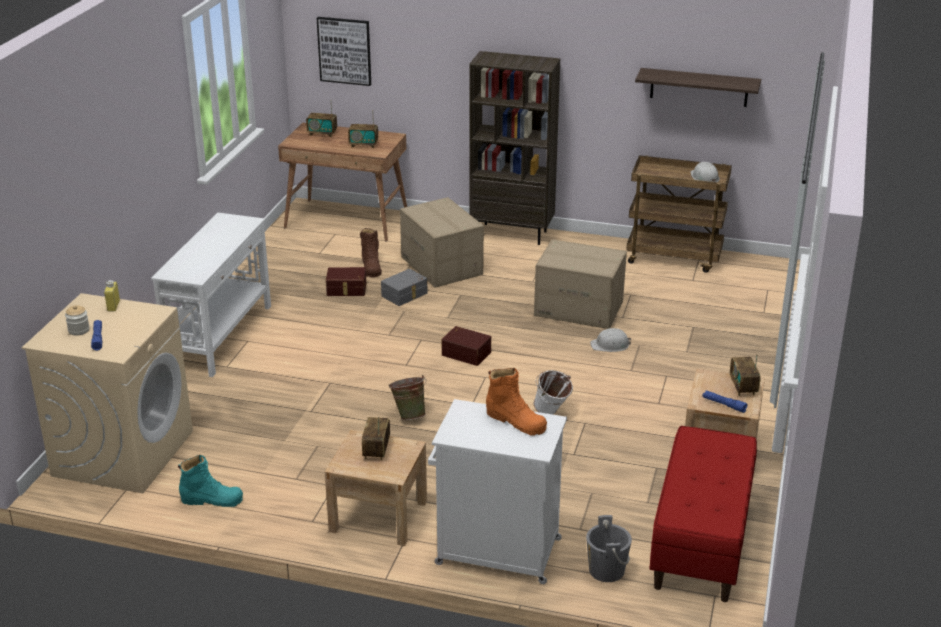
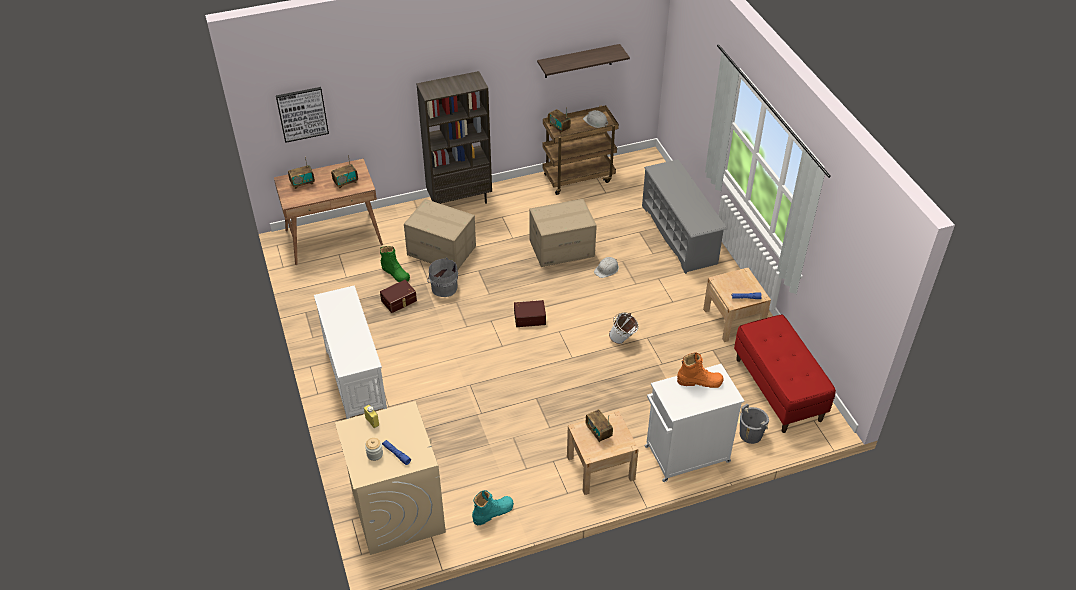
camera: 35 degrees left, 15 degrees up
(371, 267) = (395, 273): brown boot -> green boot
(405, 295) = (443, 287): grey storage box -> grey bucket
(409, 415) = (543, 384): green bucket -> none
(743, 347) = (679, 235): none -> grey shoe rack
(743, 387) = (743, 279): radio -> radio (559, 127)

